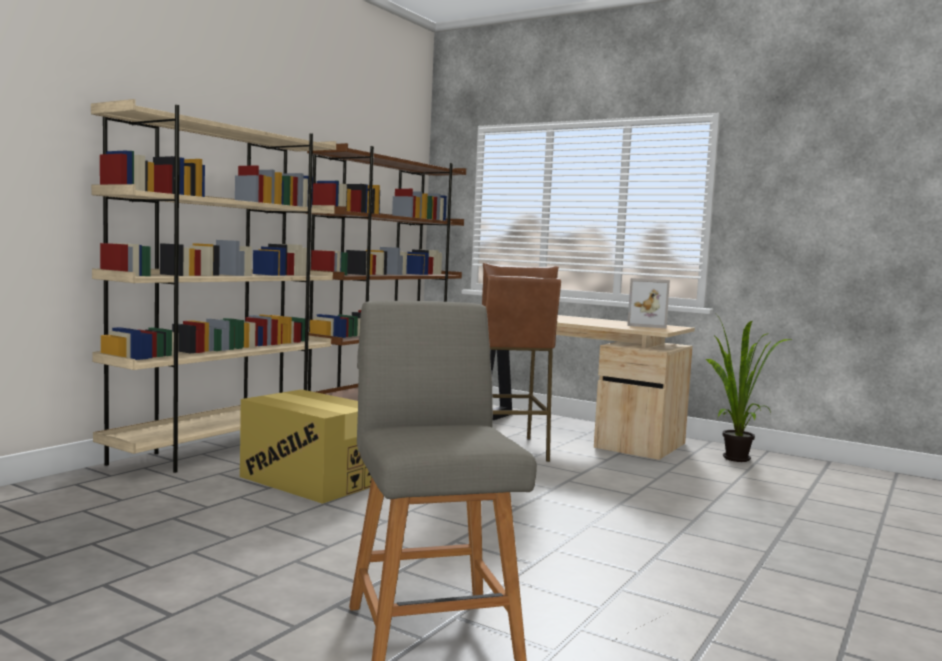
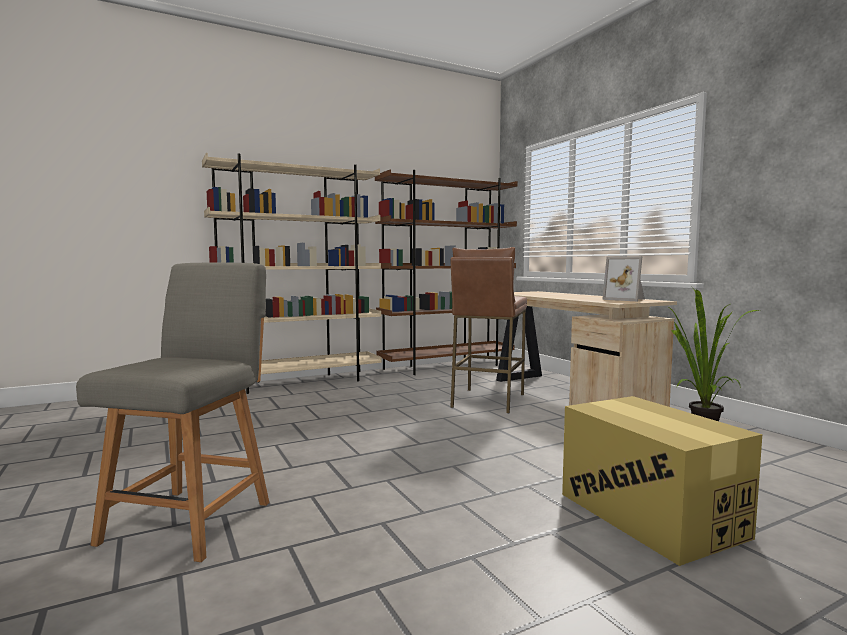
camera: 30 degrees right, 0 degrees up
(310, 480) = (311, 407): cardboard box -> cardboard box (650, 515)

